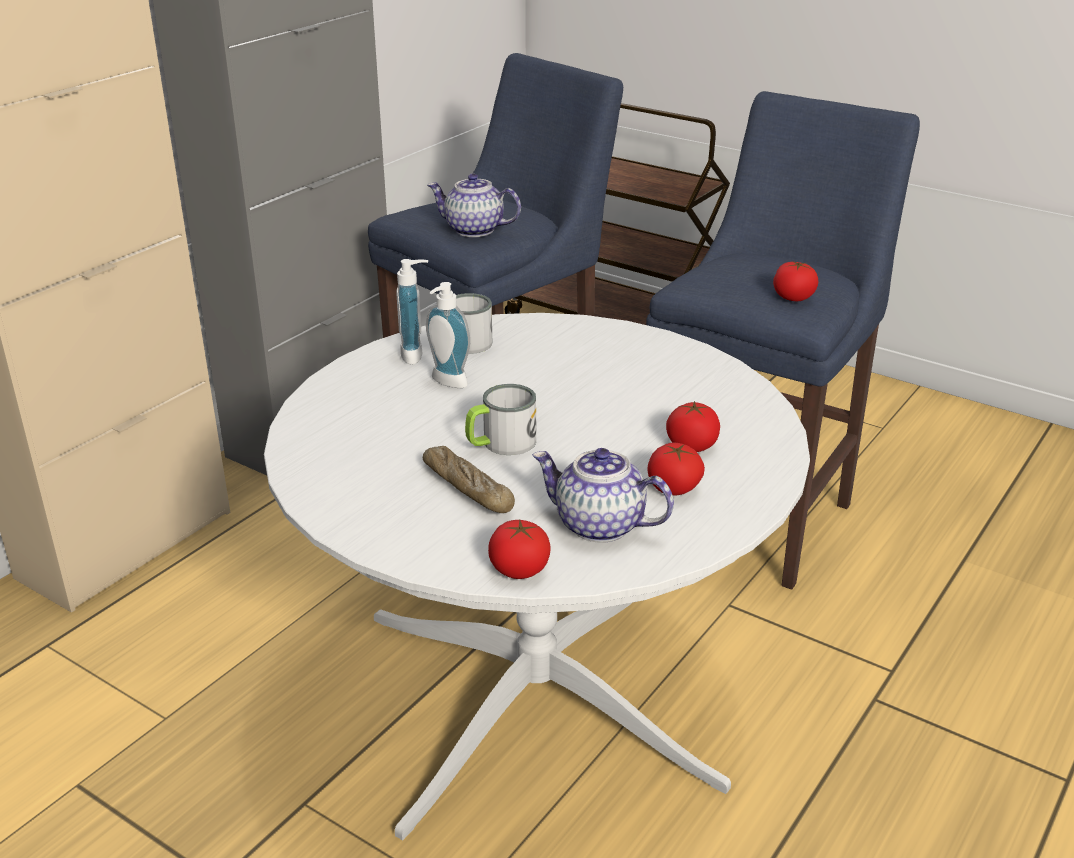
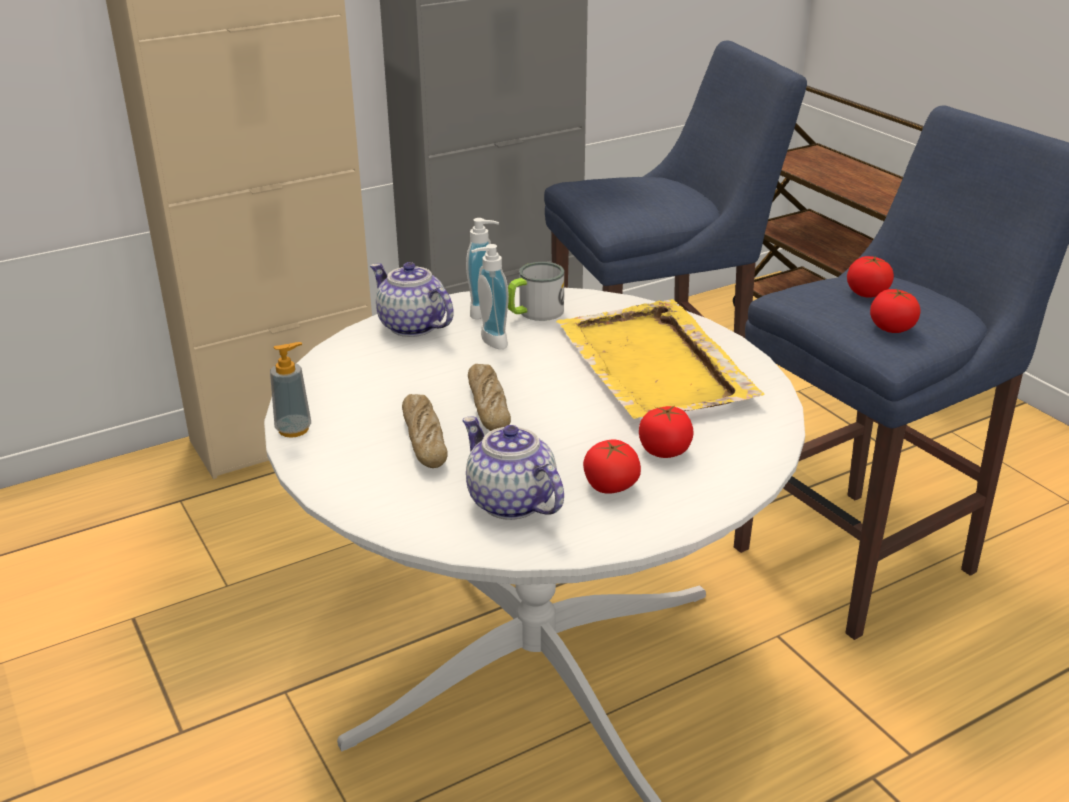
camera: 25 degrees right, 0 degrees up
(326, 512) = (294, 429): none -> soap dispenser
(473, 230) = (627, 207): teapot -> teapot (411, 326)
(500, 444) = (488, 406): mug -> bread
(519, 569) = (405, 522): tomato -> tomato (867, 293)
(617, 373) = (654, 366): none -> yellow tray

